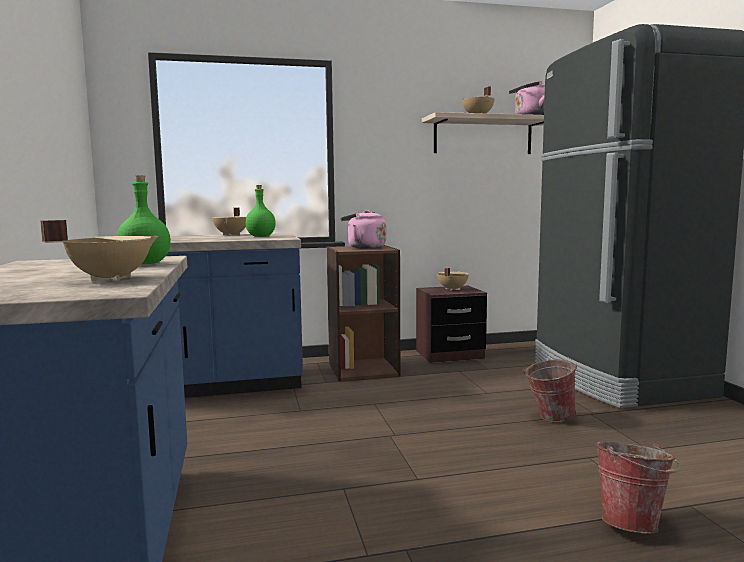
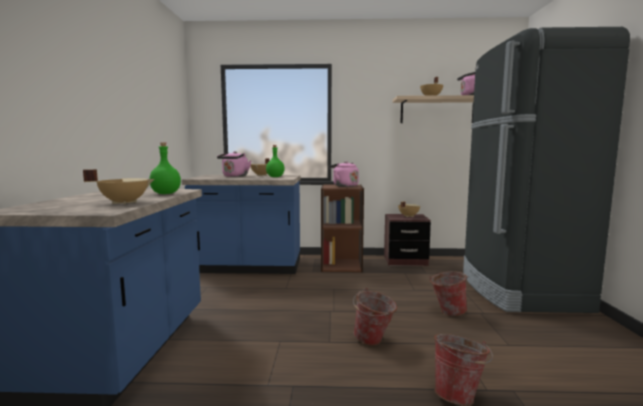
camera: 15 degrees right, 0 degrees up
(190, 237) = (234, 176): none -> pink kettle
(479, 470) = (373, 342): none -> bucket

